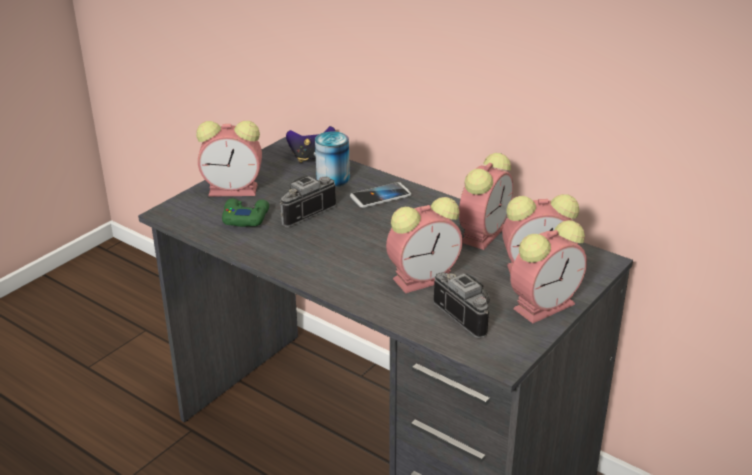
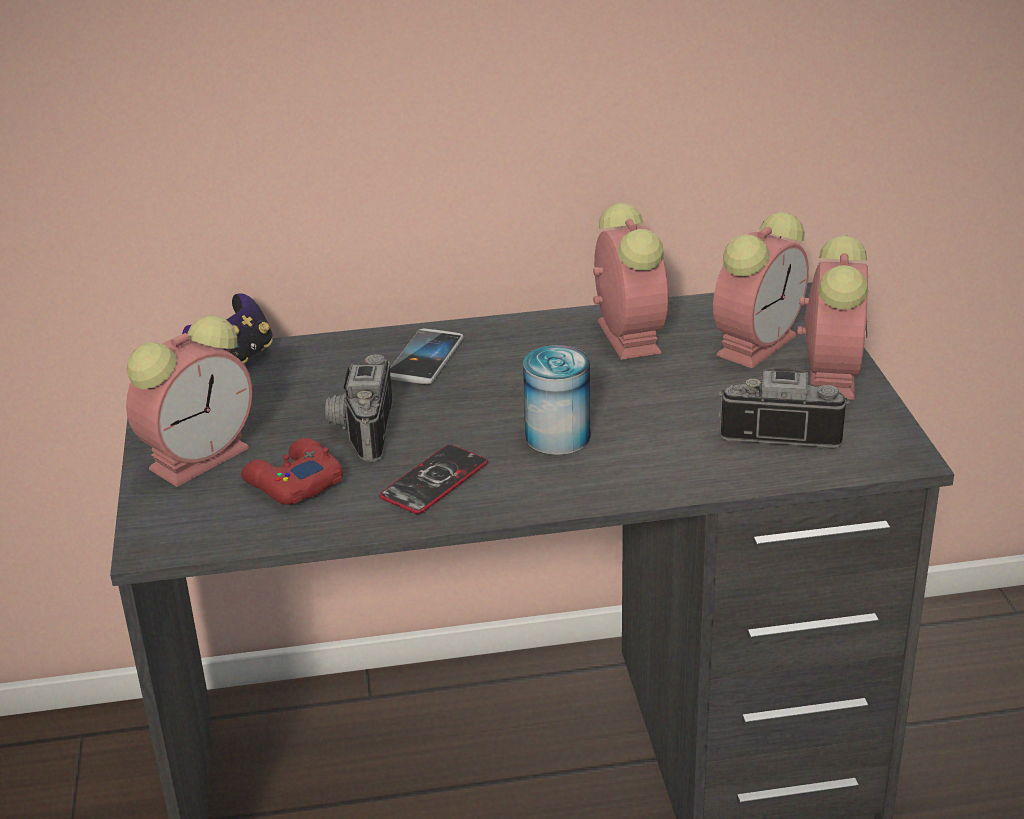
camera: 45 degrees left, 0 degrees up
(245, 218) = (293, 482): green game controller -> red game controller
(292, 247) = (434, 481): none -> phone
(333, 179) = (319, 370): can -> can (557, 436)
(425, 278) = (660, 420): alarm clock -> none

